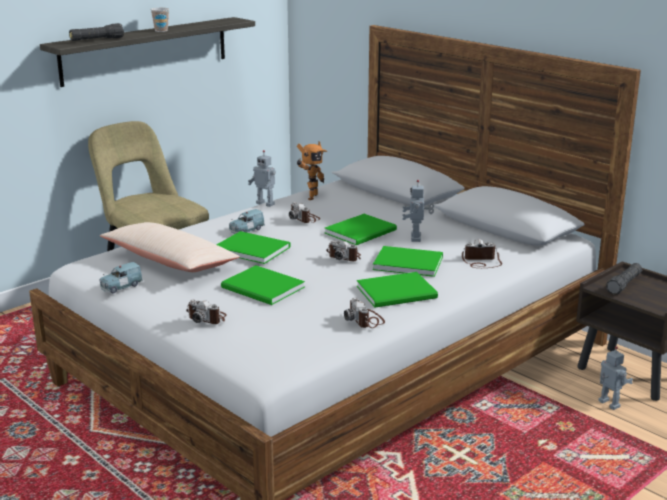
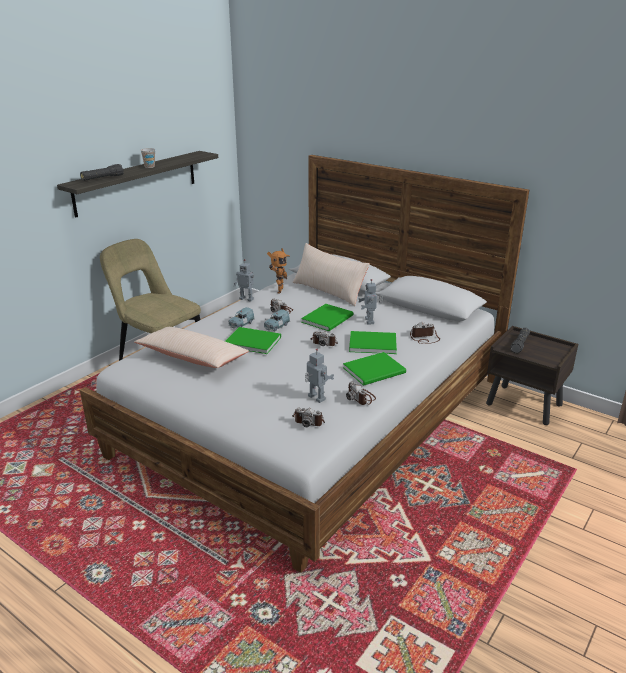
camera: 10 degrees left, 5 degrees up
(120, 287) = (162, 385): blue toy car -> blue toy car (276, 326)
(207, 318) = (241, 407): camera -> camera (309, 420)
(263, 289) = (274, 376): green book -> none
(377, 201) = (329, 291): none -> beige pillow
(608, 404) = (516, 431): toy robot -> toy robot (315, 398)

